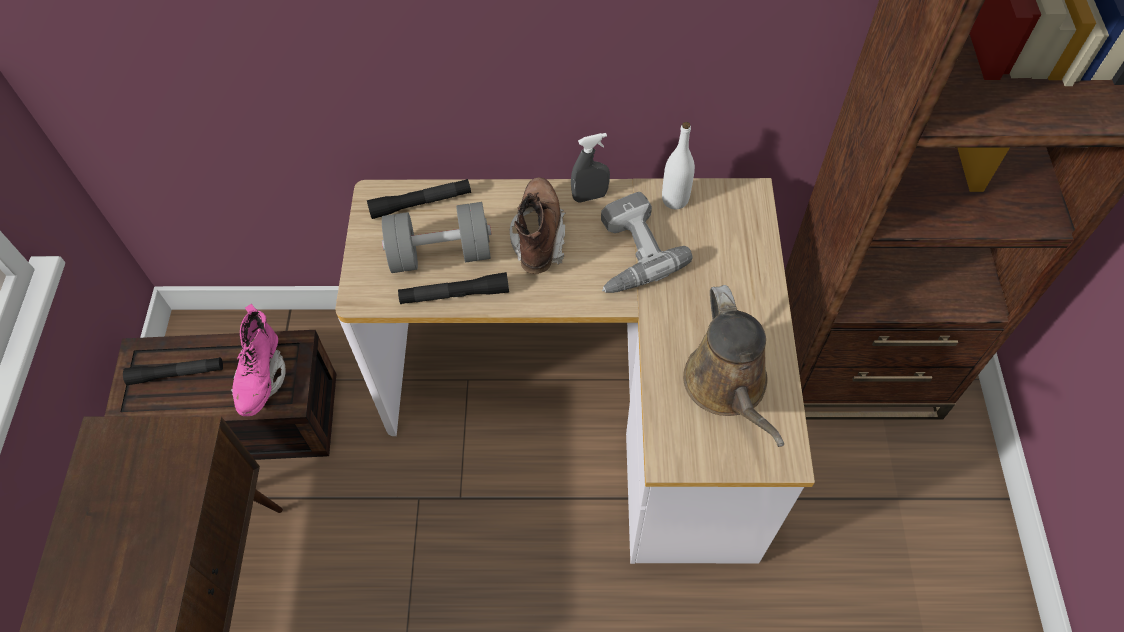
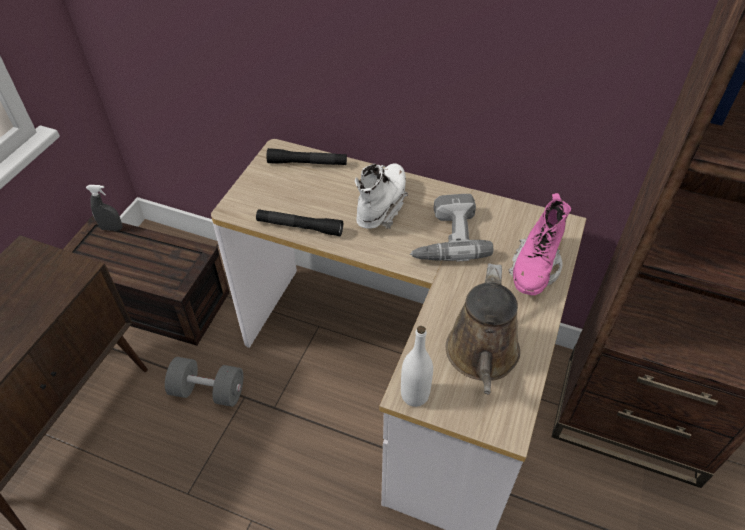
camera: 20 degrees right, 10 degrees down
(177, 374) = (113, 247): black flashlight -> none
(261, 378) = (165, 267): pink boot -> pink boot (534, 269)
(440, 254) = (304, 198): grey dumbbell -> grey dumbbell (208, 391)
(538, 236) = (381, 207): brown boot -> white boot
(590, 196) = (433, 192): grey spray bottle -> grey spray bottle (111, 228)
(675, 199) = (499, 211): white bottle -> white bottle (414, 395)

